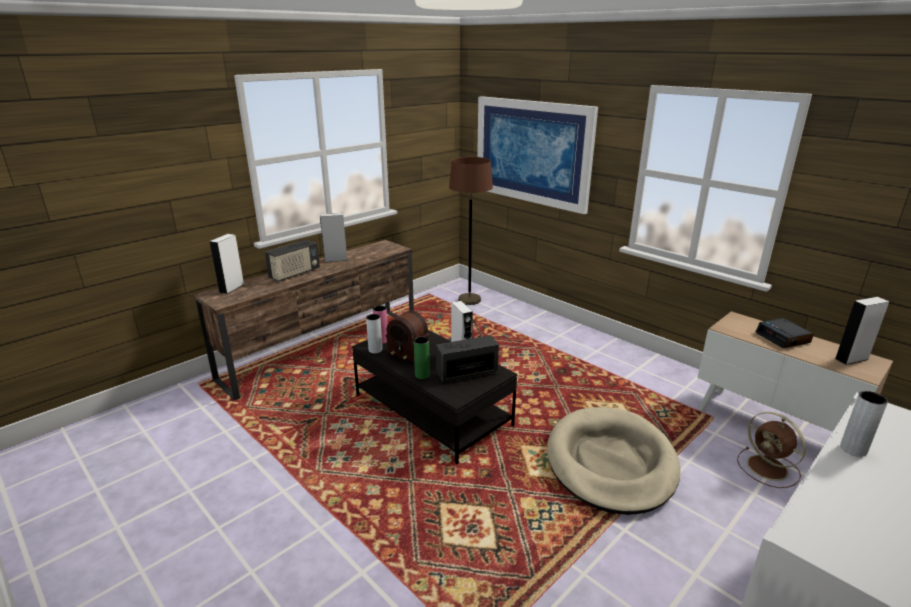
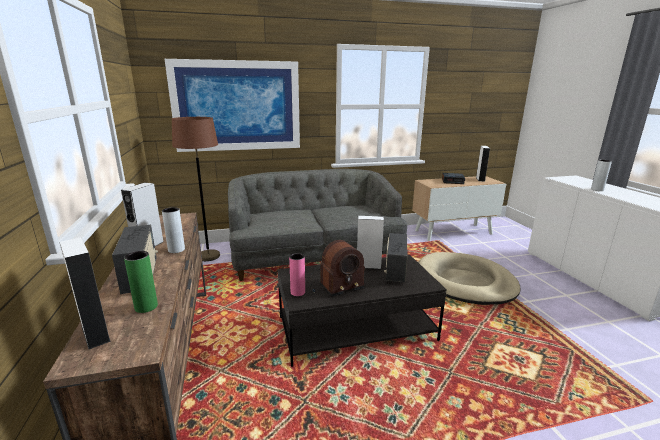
camera: 60 degrees left, 5 degrees down
(375, 350) = (313, 300): grey vase -> grey vase (176, 250)
(422, 375) = (382, 289): green vase -> green vase (146, 307)
(539, 346) = (315, 256): none -> grey sofa
(768, 468) = (487, 246): brown fan -> none

